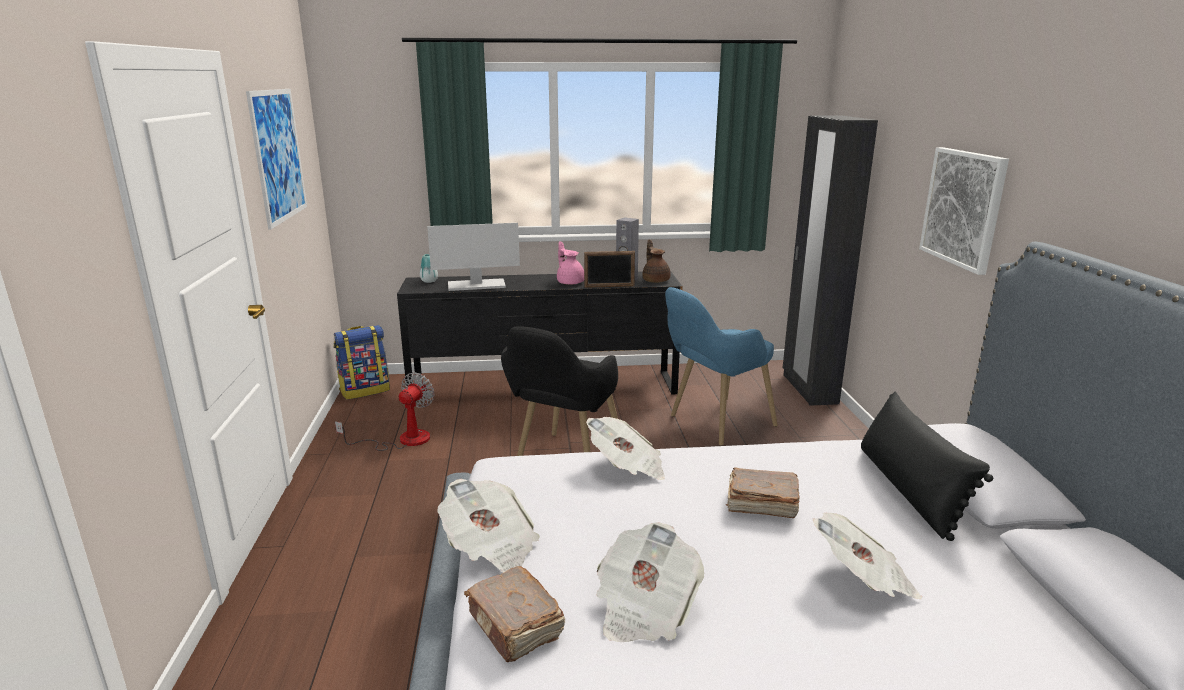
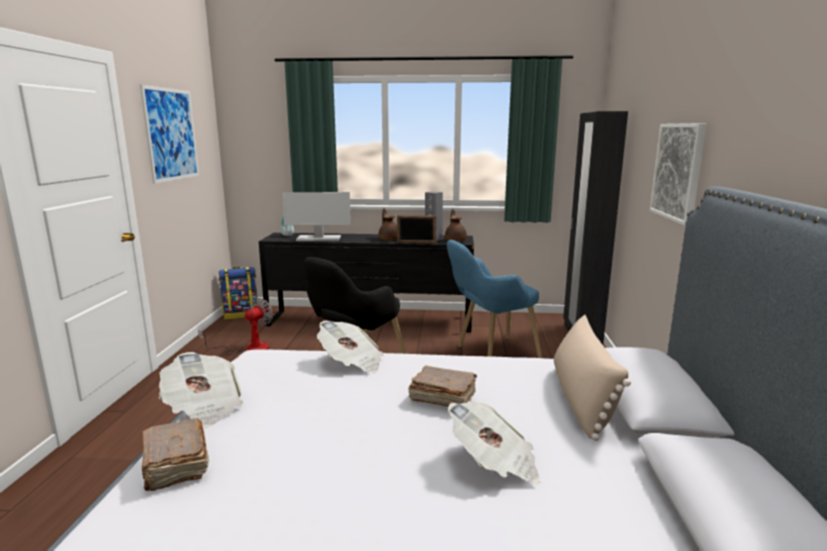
camera: 10 degrees right, 5 degrees down
(570, 282) = (389, 239): pink teapot -> brown teapot
(644, 608) = (289, 464): newspaper -> none
(908, 490) = (582, 399): black pillow -> beige pillow

